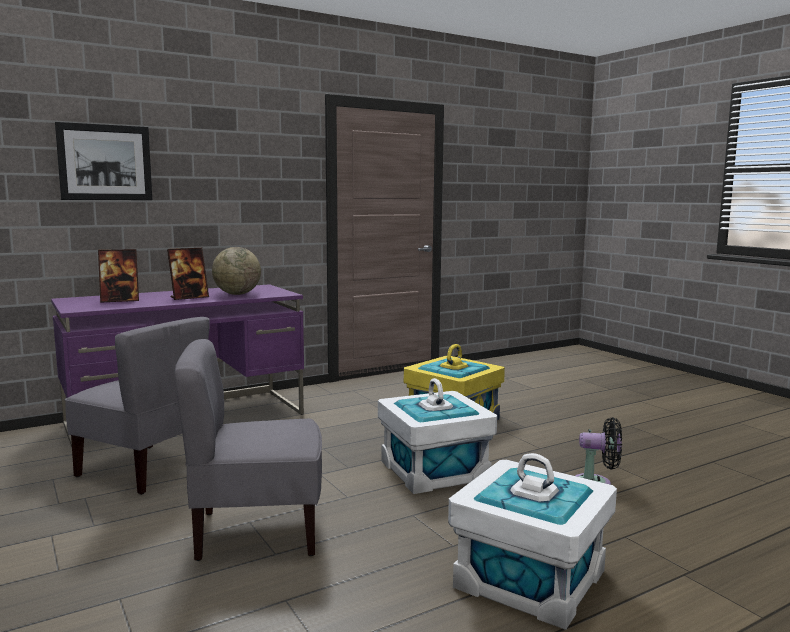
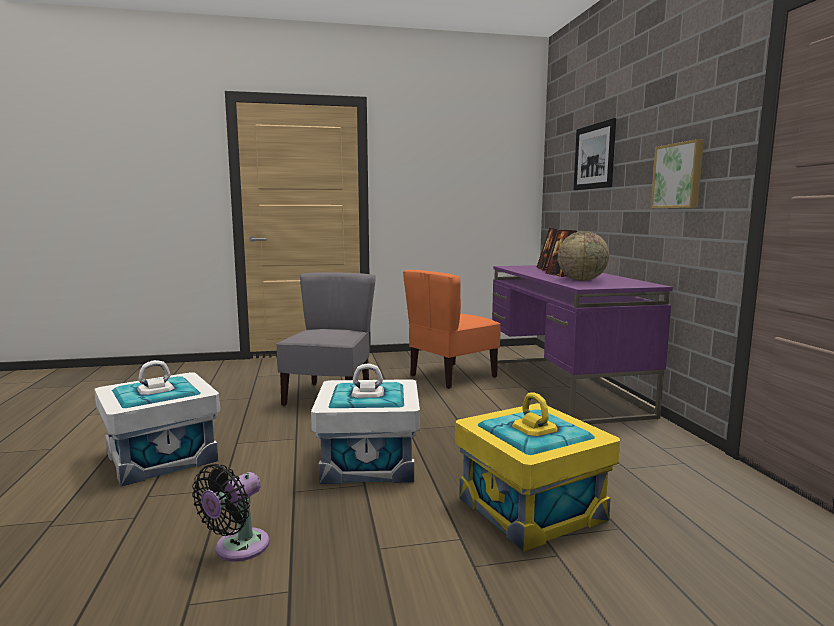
camera: 110 degrees right, 0 degrees up
(143, 470) = (451, 376): grey chair -> orange chair
(255, 196) = (679, 176): none -> picture

